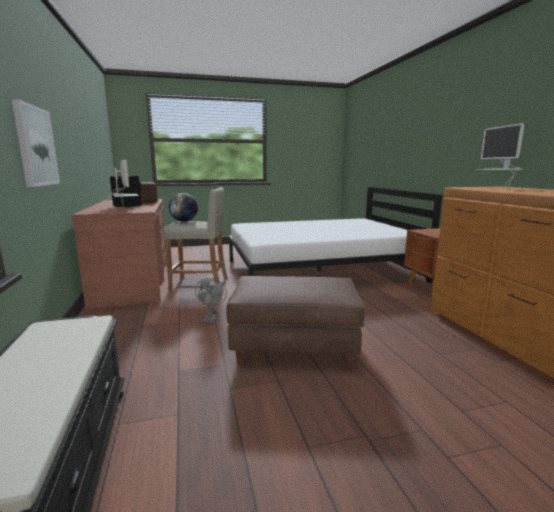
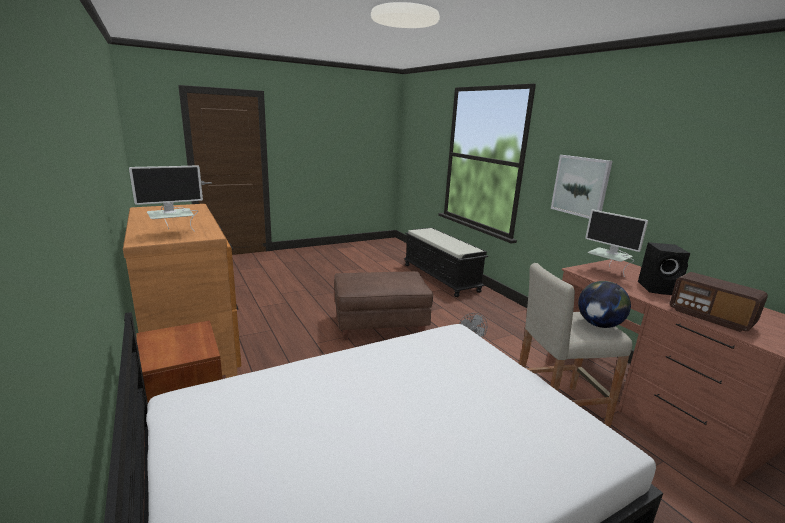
camera: 165 degrees right, 5 degrees up
(497, 188) = (173, 233): monitor -> monitor turned 75 degrees clockwise

